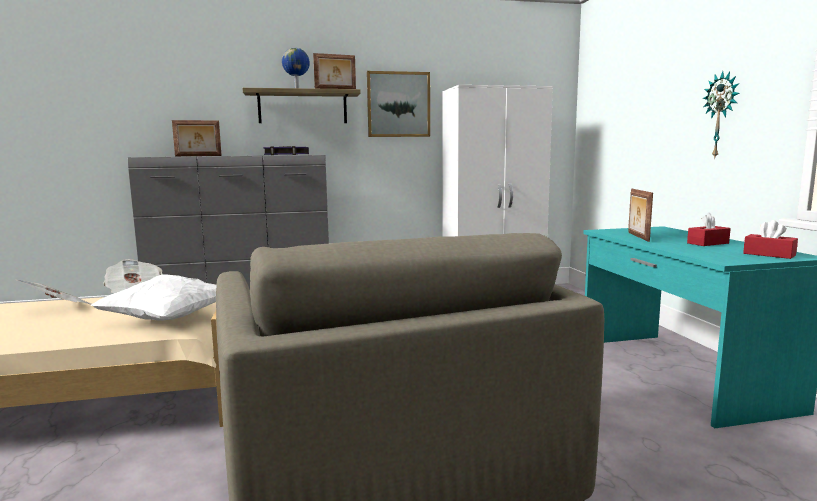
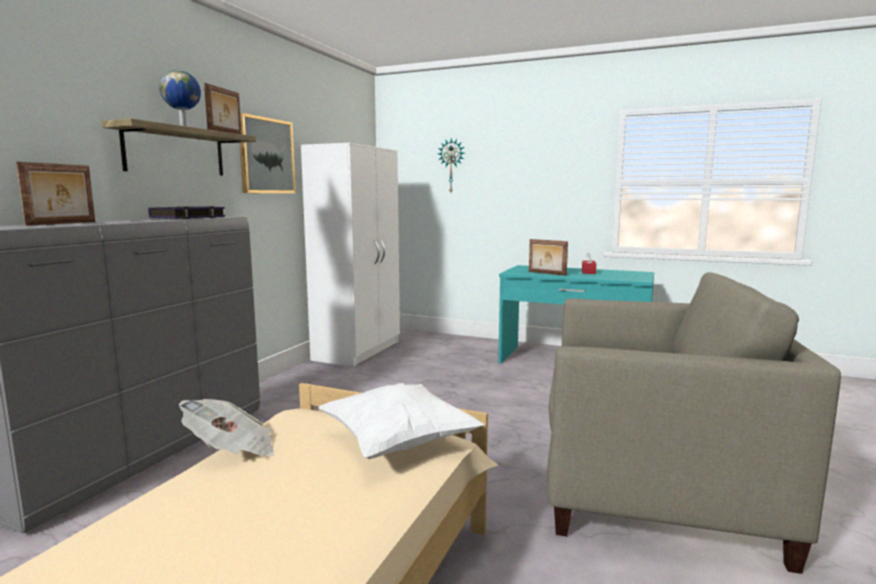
camera: 55 degrees left, 0 degrees up
(59, 309) = (202, 510): newspaper -> none
(721, 115) = (547, 186): wall clock -> wall clock (451, 166)
(769, 254) = (633, 274): red tissue box -> none

